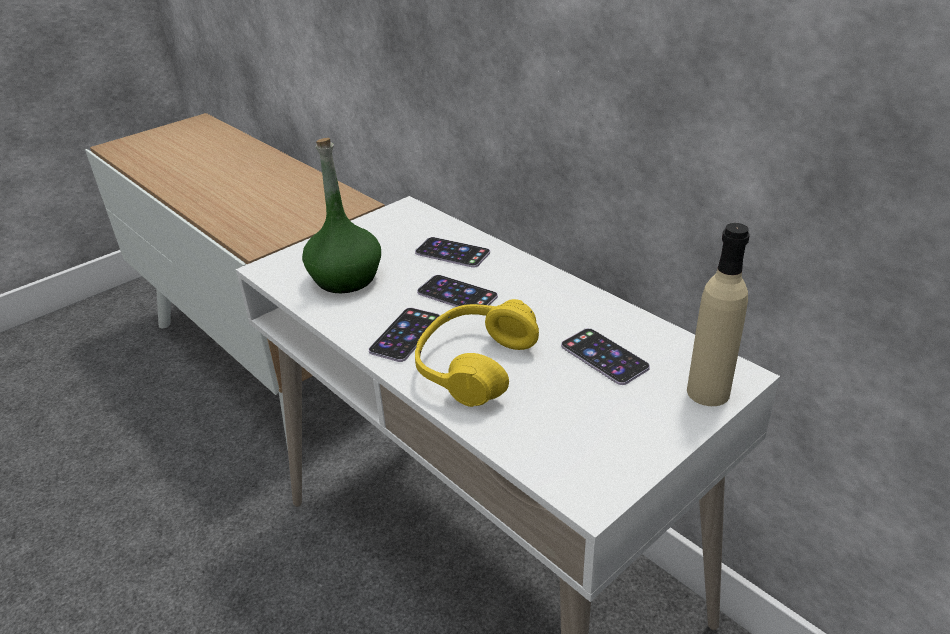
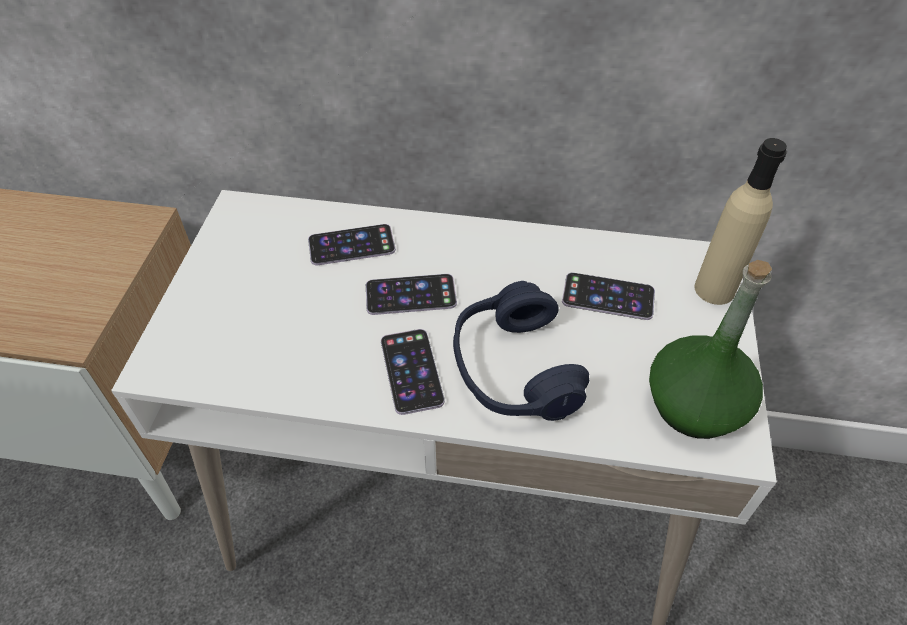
camera: 40 degrees left, 15 degrees up
(345, 278) = (269, 334): green bottle -> green bottle (694, 405)
(474, 365) = (513, 369): yellow headphones -> blue headphones

